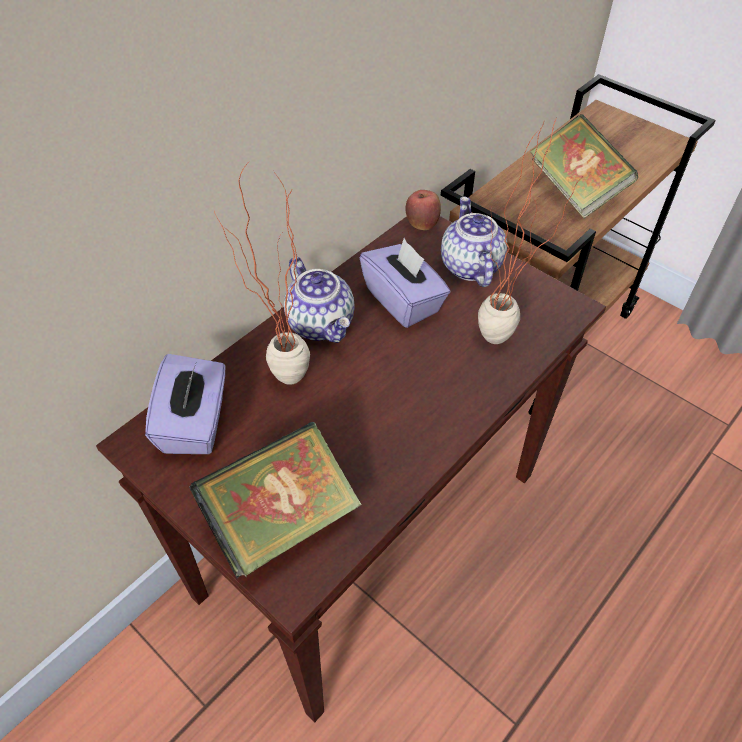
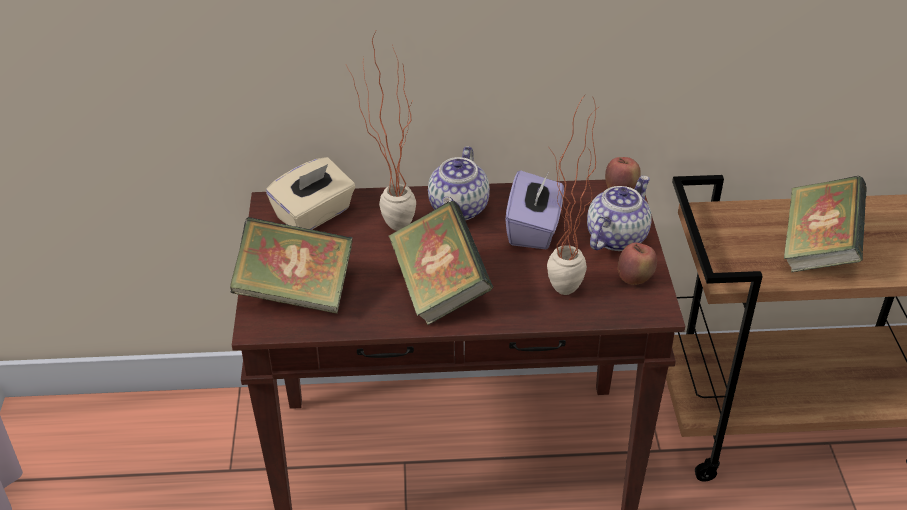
camera: 45 degrees right, 10 degrees down
(195, 423) = (314, 215): purple tissue box -> beige tissue box
(403, 412) = (439, 288): none -> book
(527, 292) = (635, 279): none -> apple

